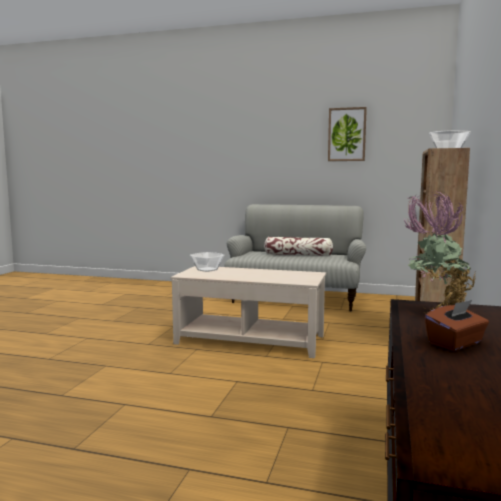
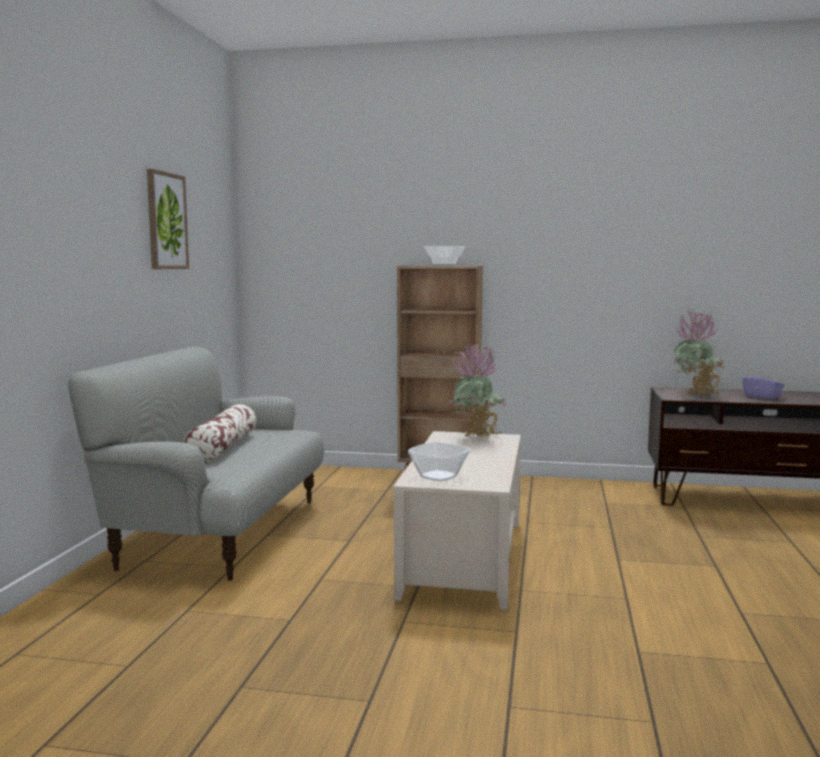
camera: 95 degrees left, 0 degrees up
(301, 277) = (477, 438): none -> potted plant
(455, 343) = (762, 397): brown tissue box -> purple tissue box

